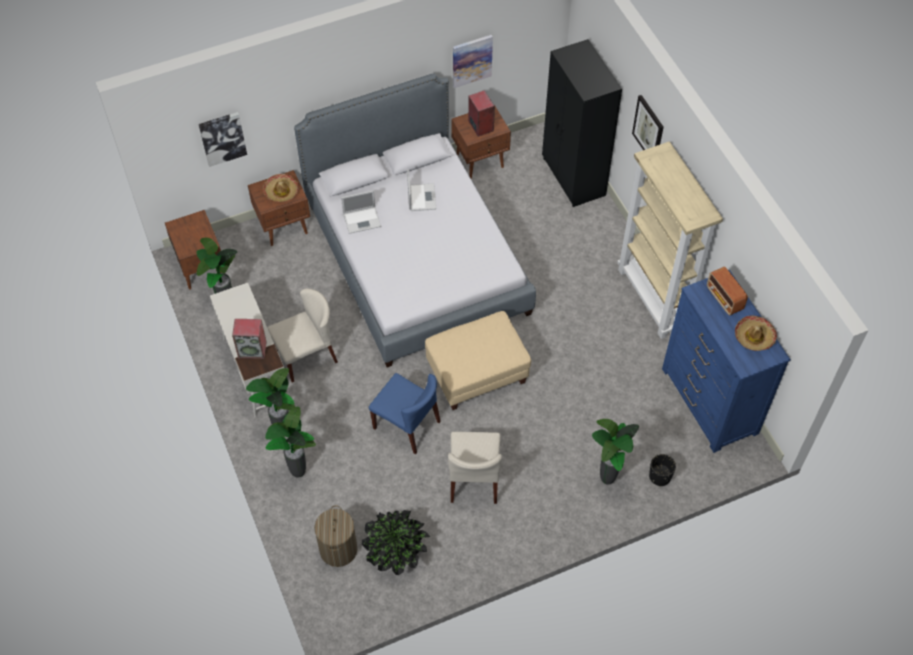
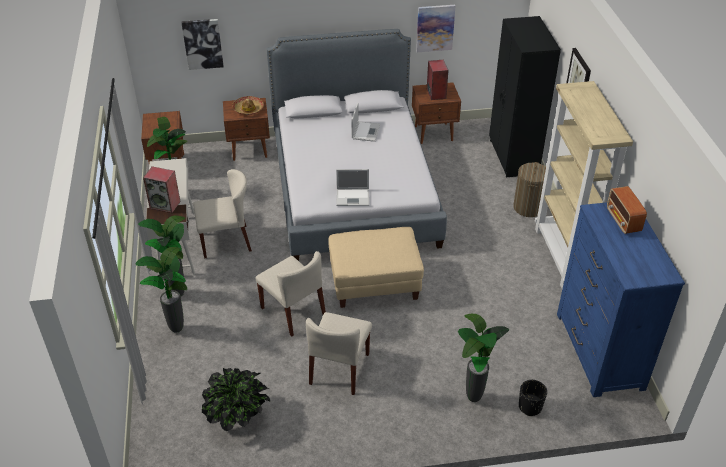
camera: 15 degrees right, 15 degrees down
(338, 549) = (184, 401): laundry basket -> laundry basket (528, 207)
(362, 220) = (308, 138): laptop -> laptop (353, 197)
(407, 425) = (293, 311): blue chair -> beige chair
(754, 337) = (648, 257): hat -> none

